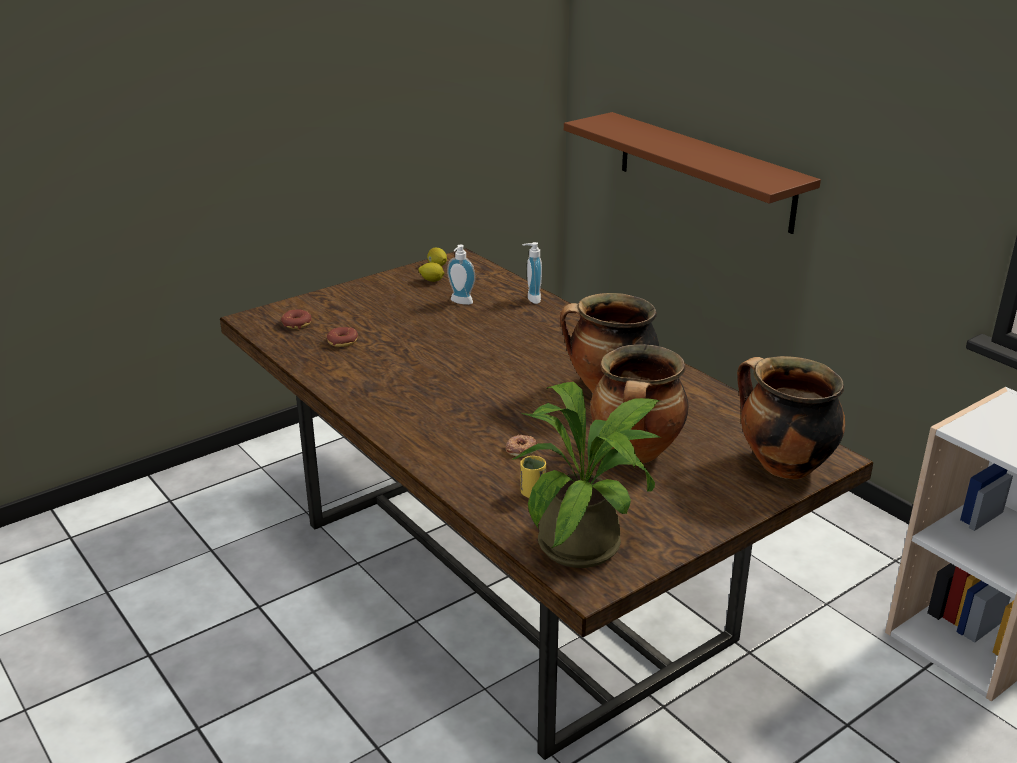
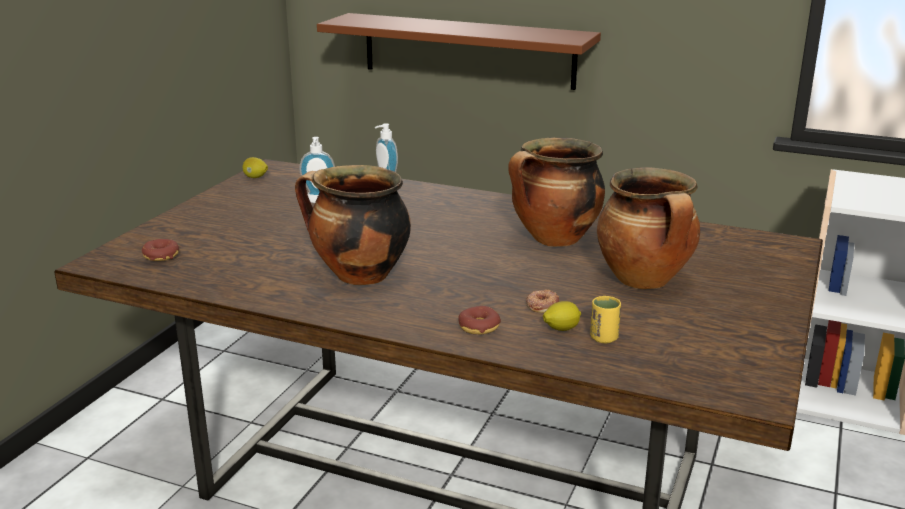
camera: 30 degrees left, 5 degrees down
(342, 342) = (236, 260): donut -> donut (479, 327)
(432, 280) = (265, 190): lemon -> lemon (561, 329)
(588, 543) = (709, 363): potted plant -> none
(782, 466) = (767, 259): cooking pot -> cooking pot (358, 276)

